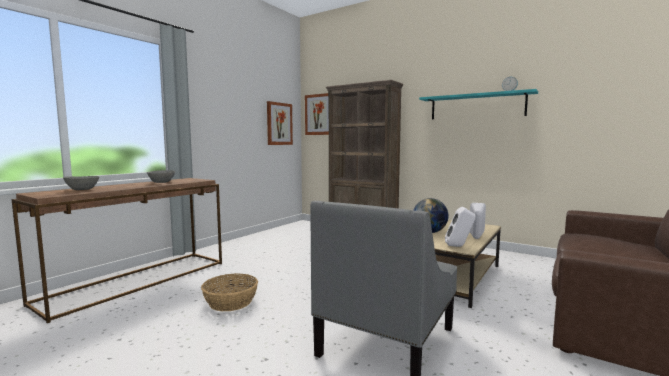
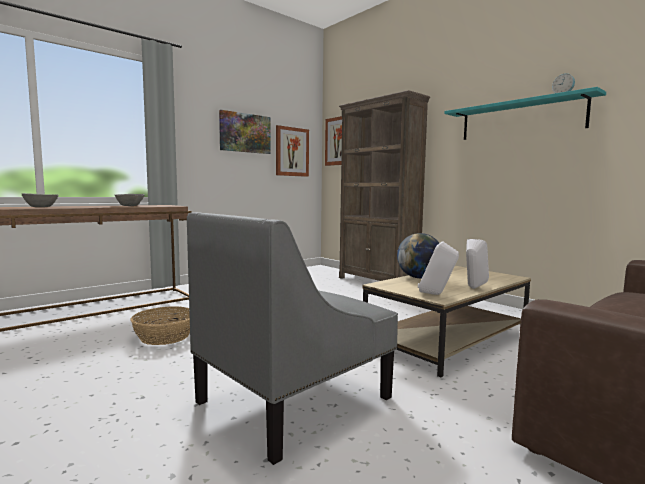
camera: 15 degrees right, 0 degrees up
(243, 108) = (245, 133): none -> picture

